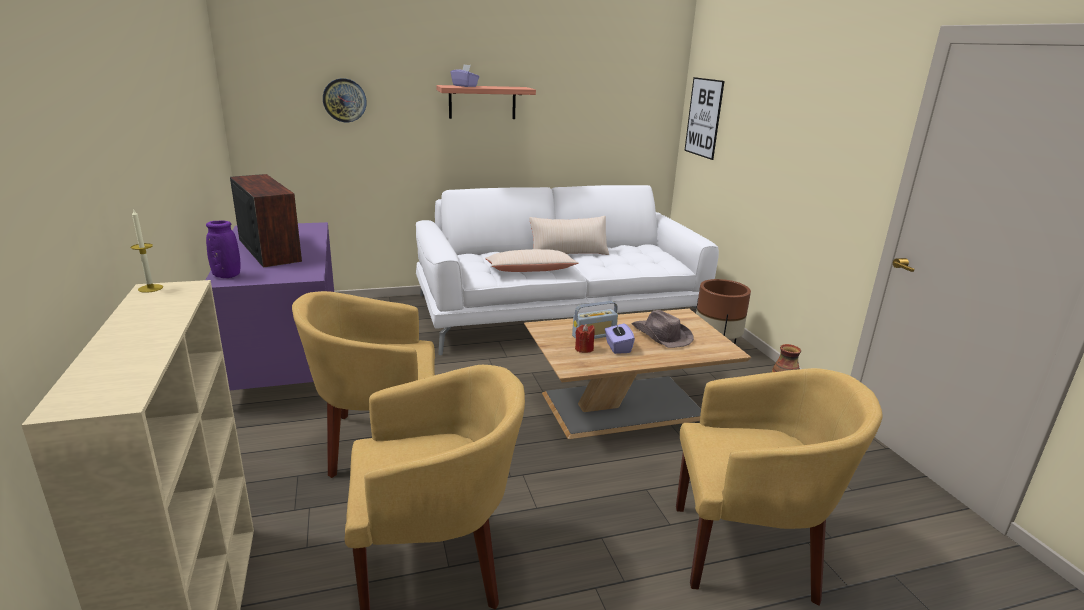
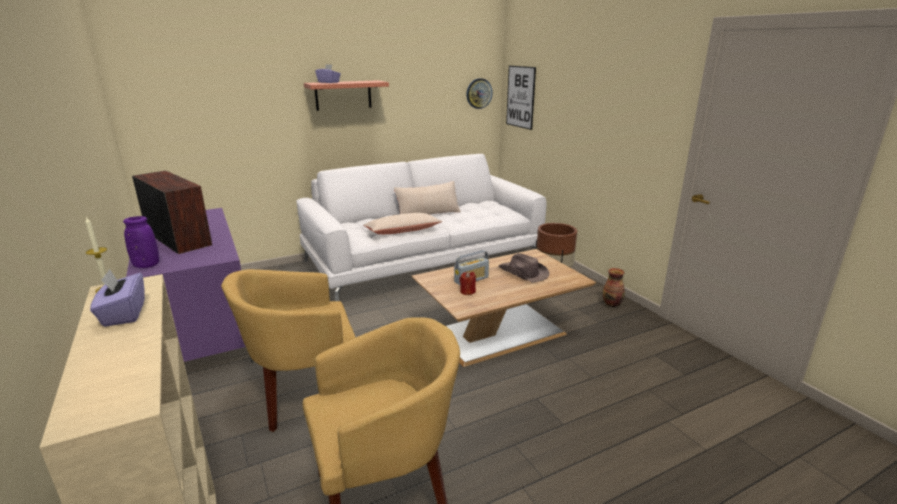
camera: 10 degrees left, 0 degrees up
(344, 100) = (224, 100): wall clock -> wall clock (479, 93)
(617, 347) = (493, 287): purple tissue box -> purple tissue box (123, 314)
(748, 549) = (627, 434): yellow armchair -> none

